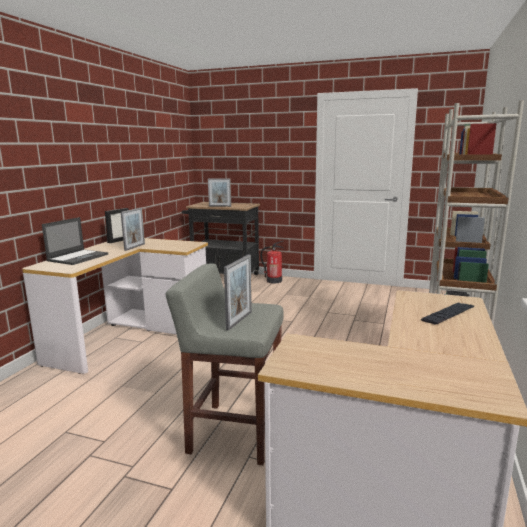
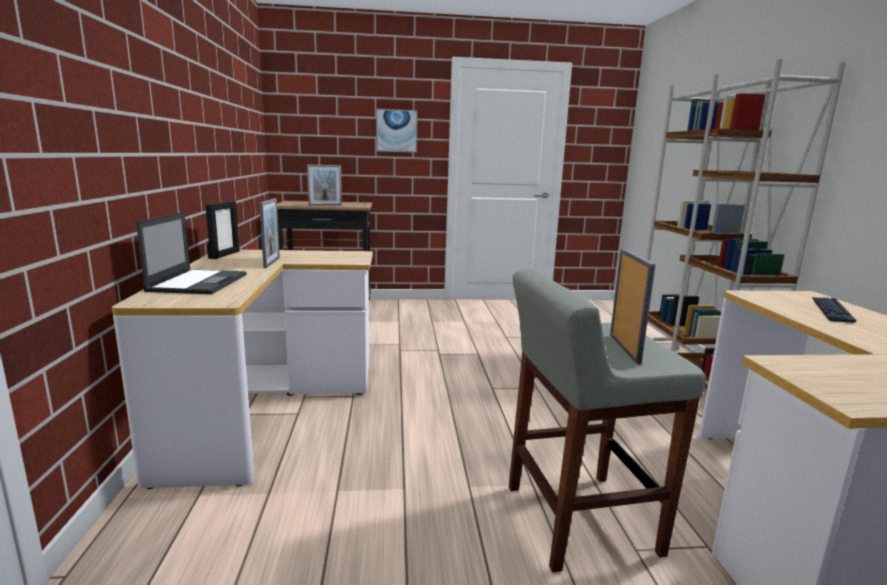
camera: 25 degrees left, 0 degrees up
(274, 281) = (398, 306): fire extinguisher -> none
(277, 151) = (396, 131): none -> picture

